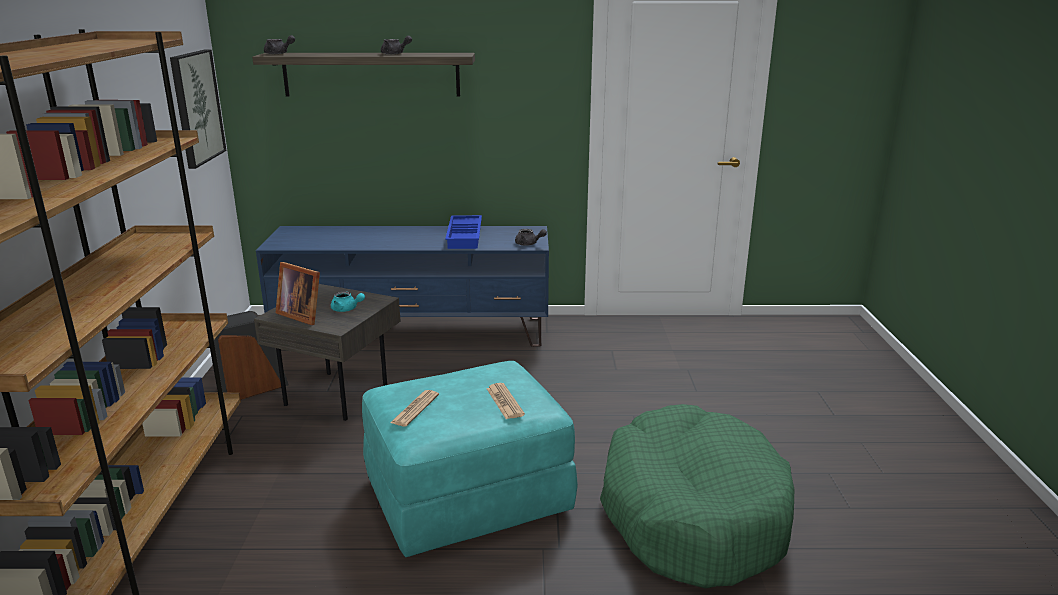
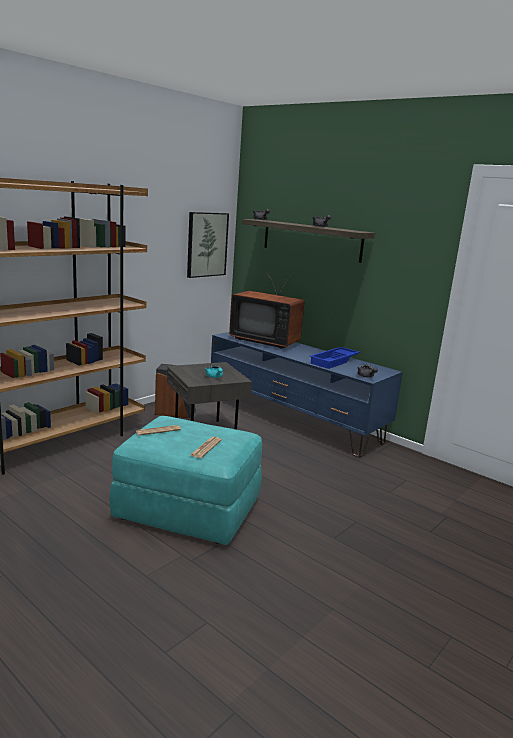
camera: 40 degrees right, 5 degrees down
(302, 315) = (190, 372): picture frame -> none
(341, 236) = (266, 341): none -> television
(692, 514) = (298, 594): green dog bed -> none

